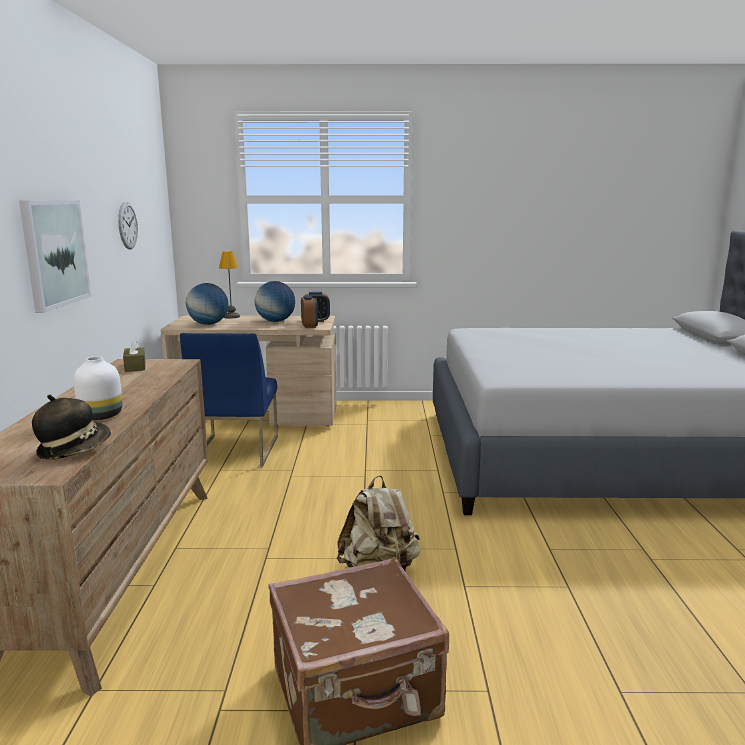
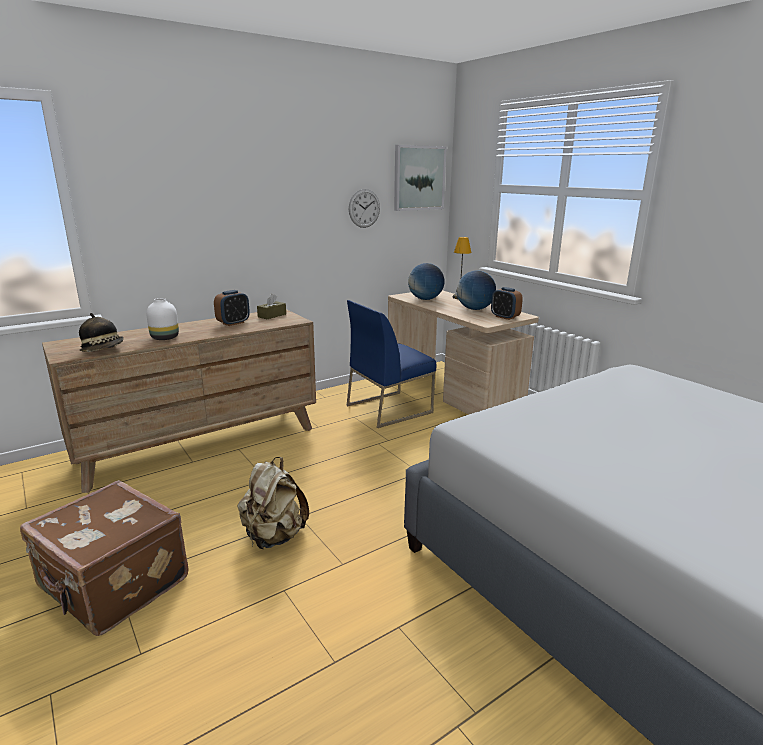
camera: 55 degrees right, 5 degrees up
(54, 253) = (249, 226): picture -> picture (419, 178)
(309, 326) = (482, 320): alarm clock -> alarm clock (233, 323)

